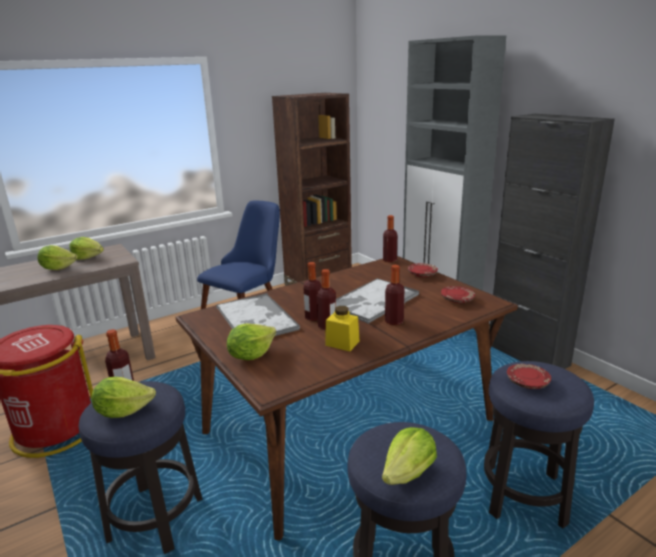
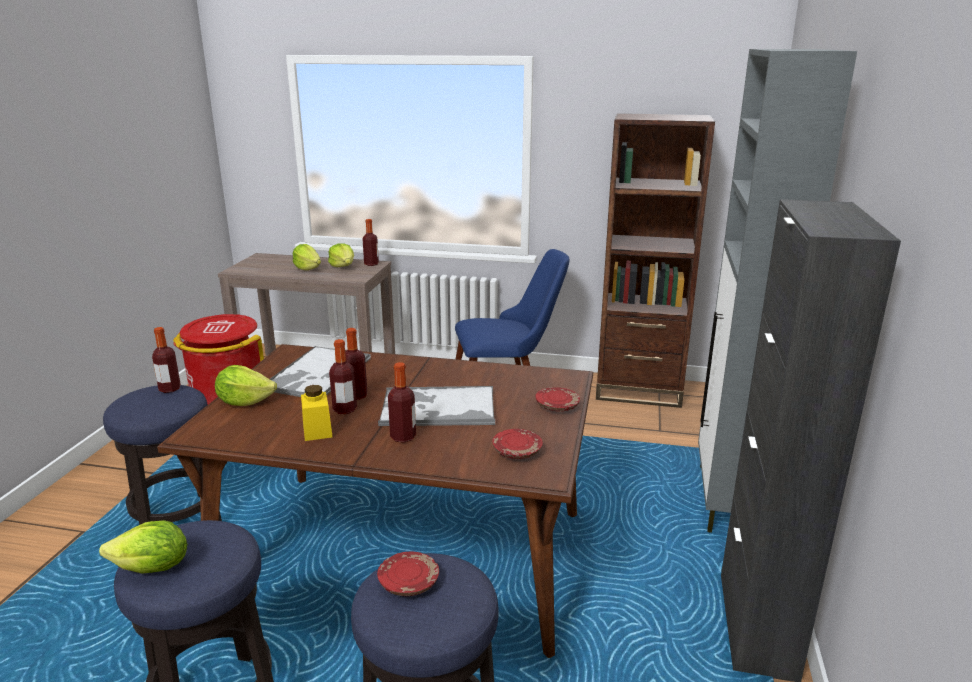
camera: 45 degrees right, 0 degrees up
(123, 411) = (141, 403): lettuce -> none
(389, 260) = (567, 374): bottle -> bottle (371, 264)

